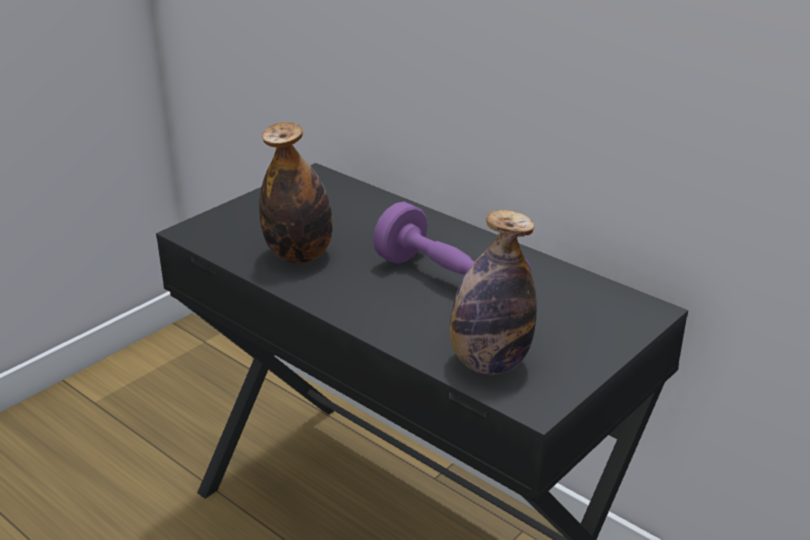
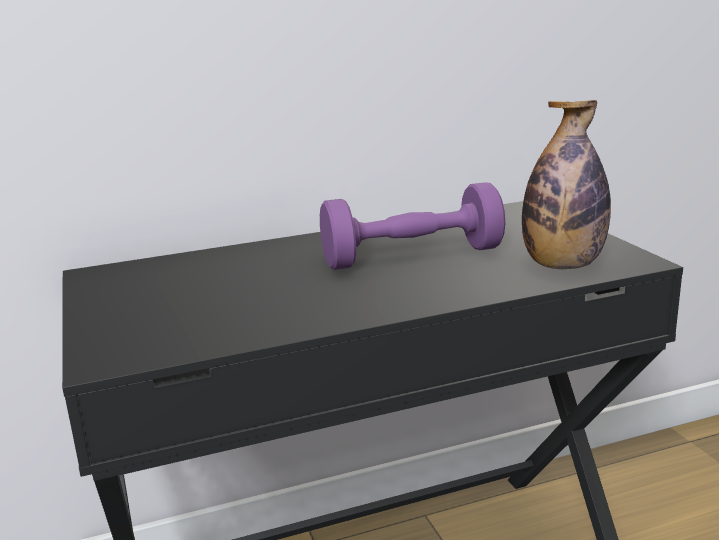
camera: 60 degrees left, 10 degrees down
(299, 255) = (264, 308): bottle -> none

